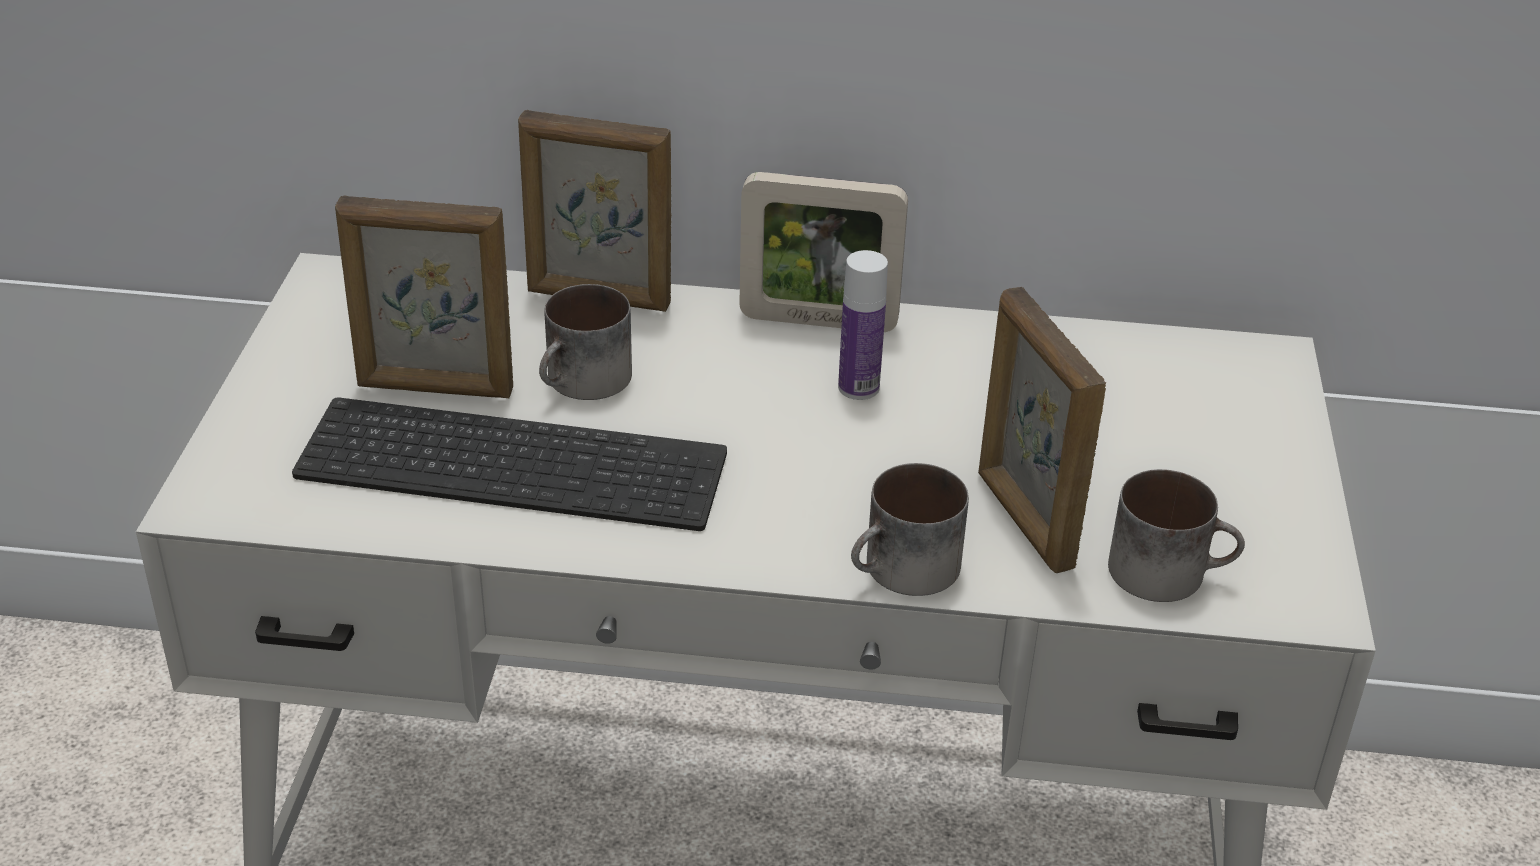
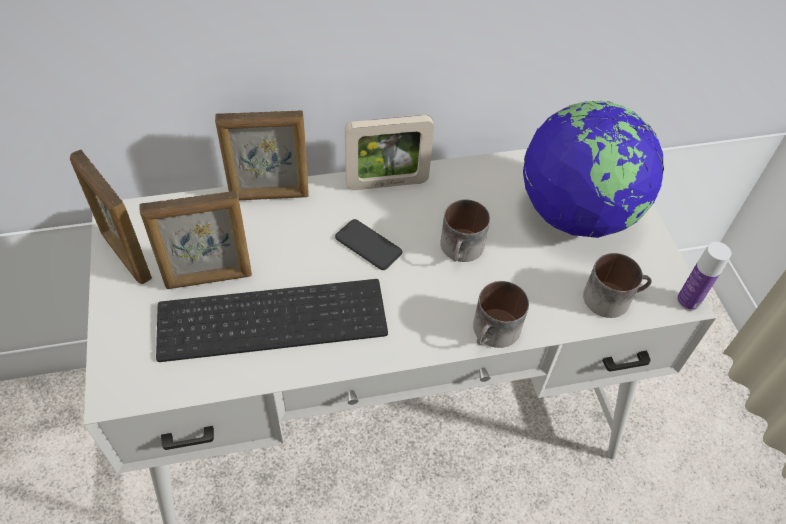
camera: 20 degrees left, 15 degrees up
(585, 383) = (286, 254): mug -> mug (462, 250)
(737, 399) = (368, 245): none -> phone
(858, 387) = (424, 222): bottle -> bottle (688, 301)
(1023, 520) = (535, 285): picture frame -> picture frame (126, 256)
(1164, 435) = (576, 214): none -> globe

